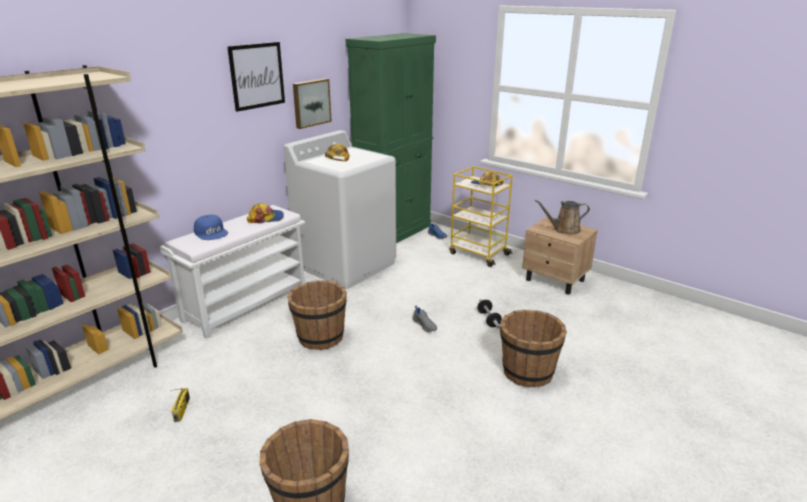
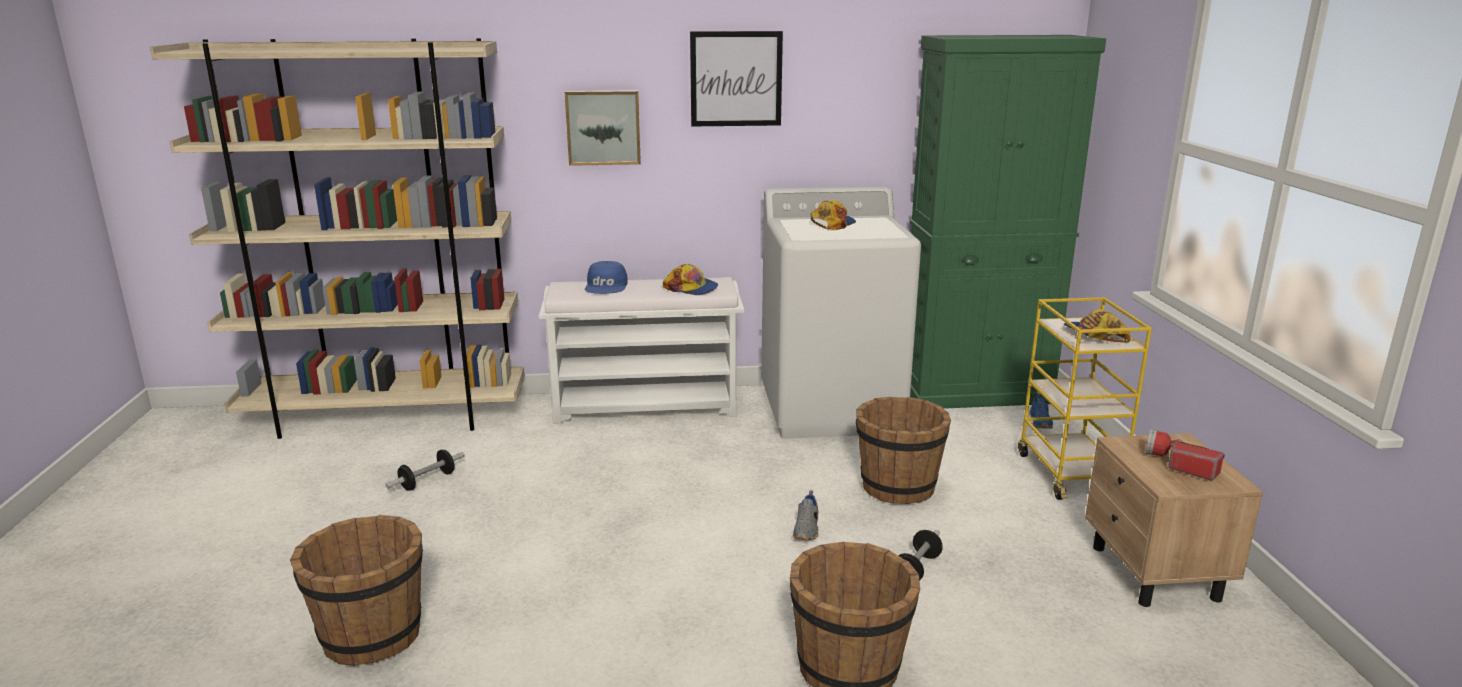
camera: 45 degrees right, 5 degrees down
(182, 410) = (427, 481): radio -> dumbbell
(311, 103) = (835, 133): picture -> picture (603, 127)
(320, 337) = (658, 478): brown bucket -> brown bucket (897, 487)
(564, 229) = (1180, 464): brown watering can -> flashlight

